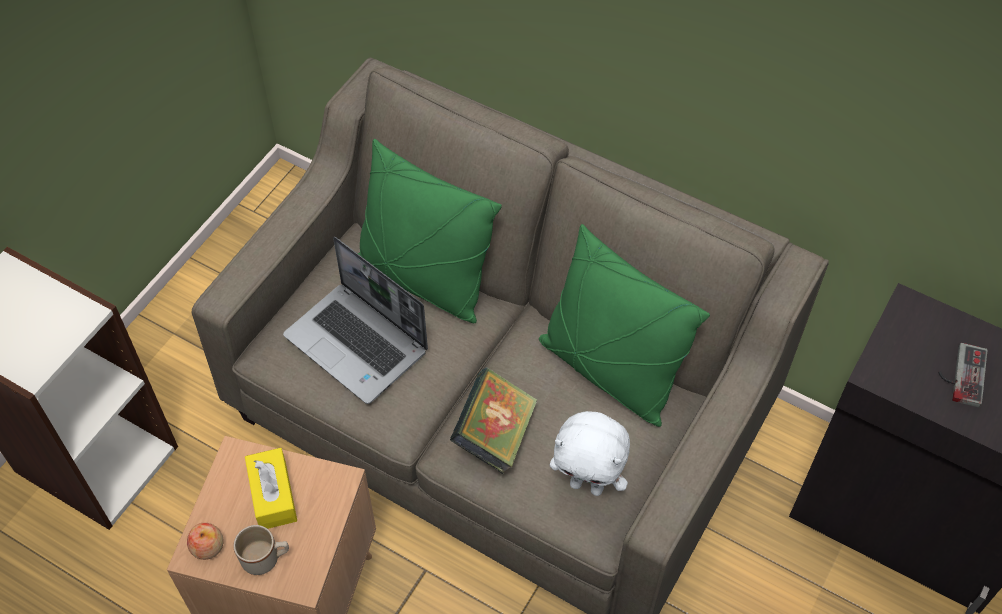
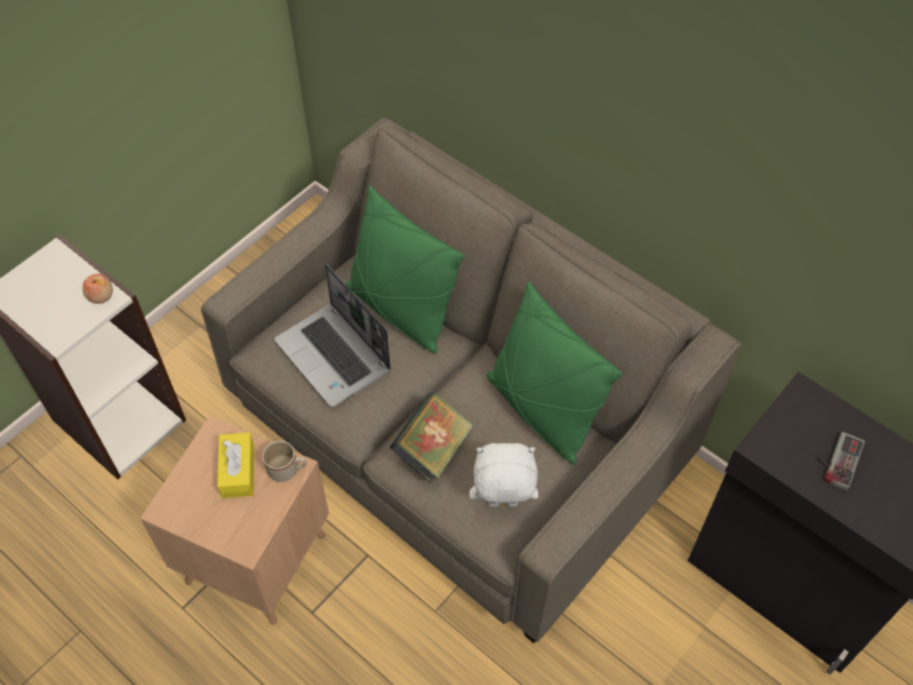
camera: 10 degrees right, 0 degrees up
(207, 547) = (176, 505): apple -> apple (100, 296)
(266, 558) = (221, 522): beige mug -> beige mug (287, 470)
(587, 485) = (502, 504): white plush toy -> white plush toy turned 150 degrees clockwise

